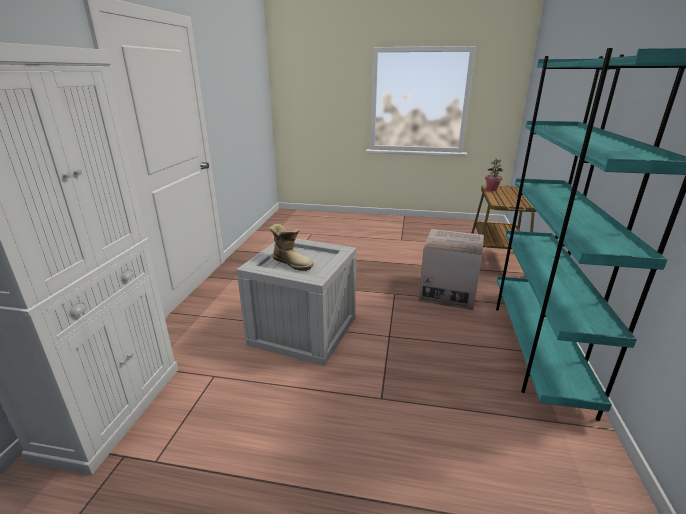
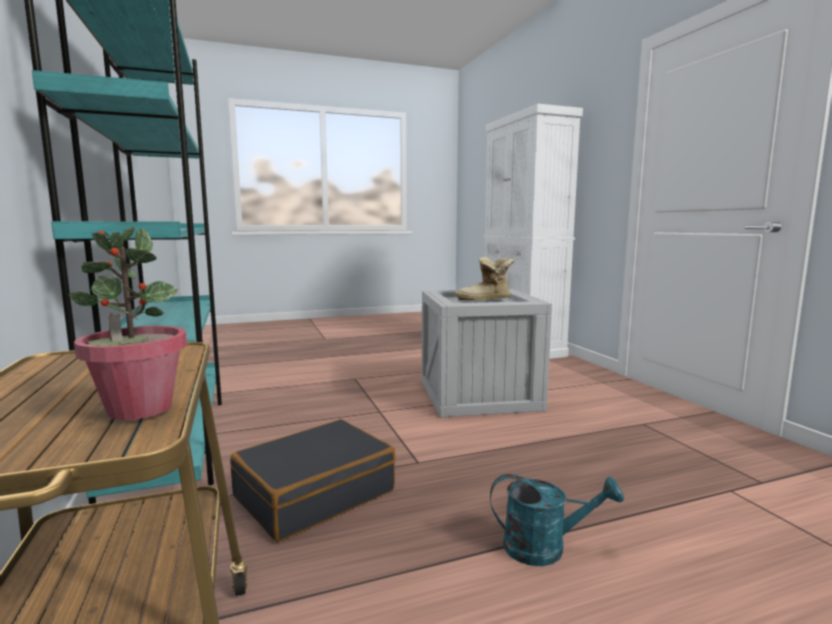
camera: 150 degrees right, 15 degrees down
(380, 259) = (545, 547): none -> turquoise watering can
(448, 293) = (314, 493): cardboard box -> black suitcase

